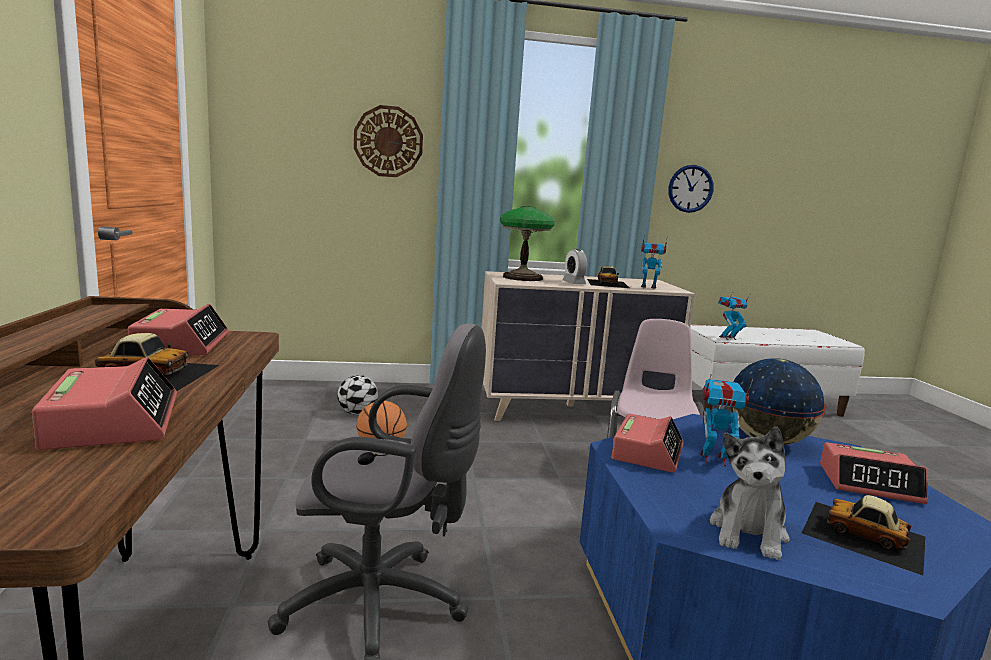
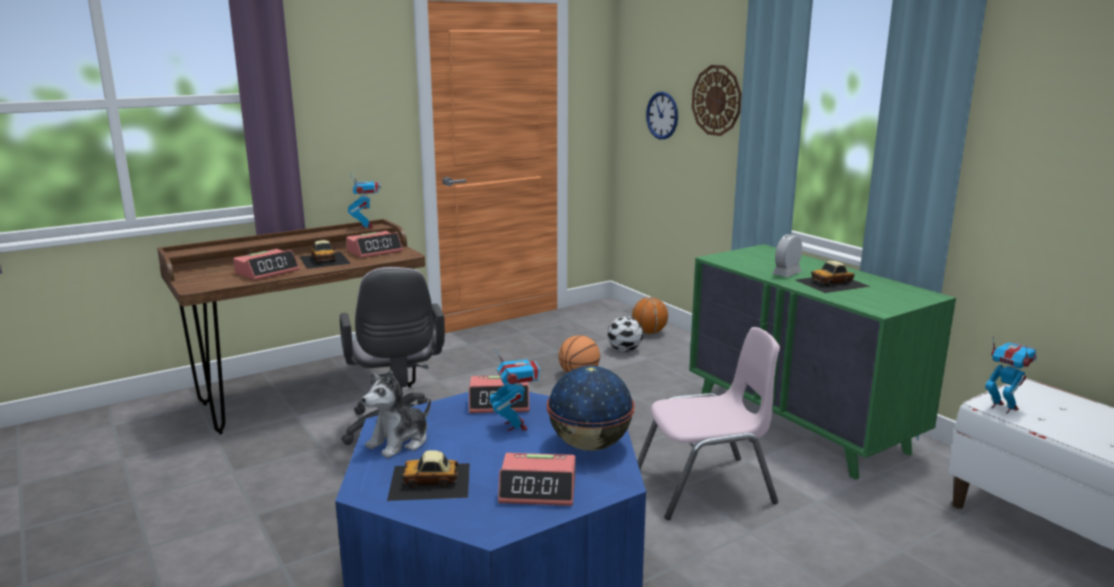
camera: 65 degrees right, 5 degrees up
(335, 393) = (649, 332): none -> basketball
(522, 277) = (760, 257): table lamp -> none
(572, 409) = (800, 424): beige dresser -> green dresser
(648, 288) = (854, 298): toy robot -> toy robot (366, 227)
(690, 188) = (1049, 168): wall clock -> wall clock (662, 115)
(748, 532) = (399, 442): plush toy -> plush toy turned 45 degrees counterclockwise
(864, 535) = (430, 481): toy car -> toy car turned 105 degrees counterclockwise
(870, 484) = (538, 489): alarm clock -> alarm clock turned 75 degrees counterclockwise

